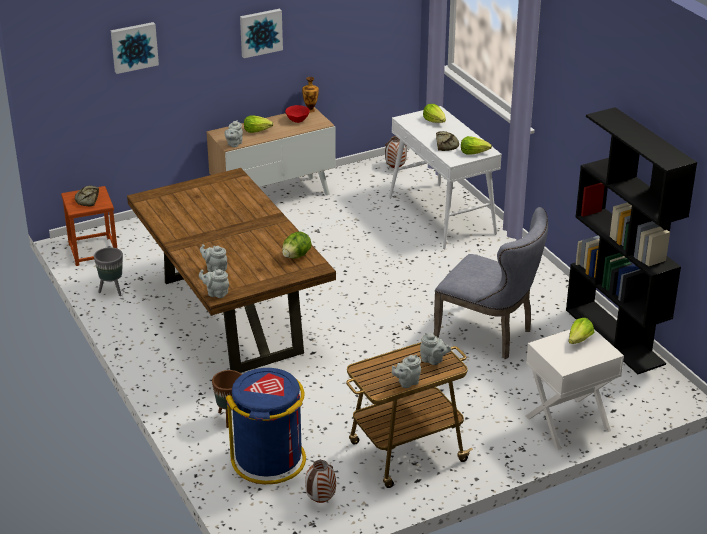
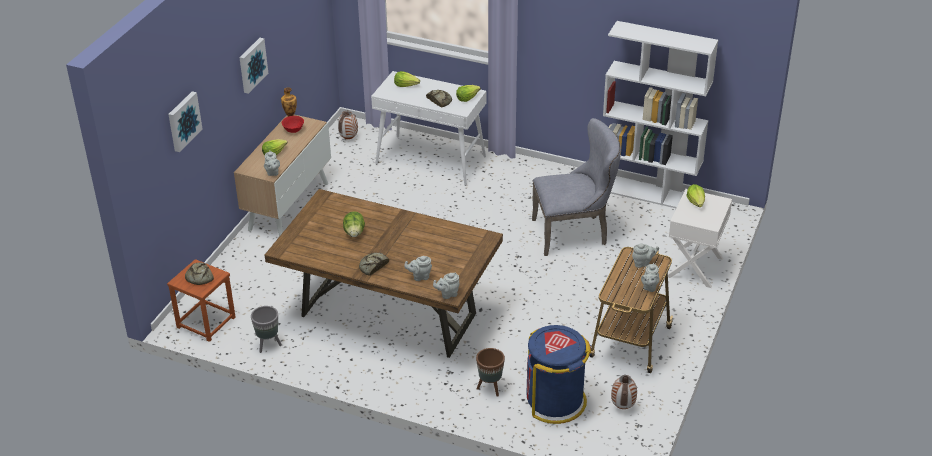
camera: 40 degrees left, 5 degrees up
(191, 243) = (373, 266): none -> bread
(296, 256) = (461, 236): lettuce -> lettuce (354, 233)
(615, 337) = (649, 193): black bookcase -> white bookcase

